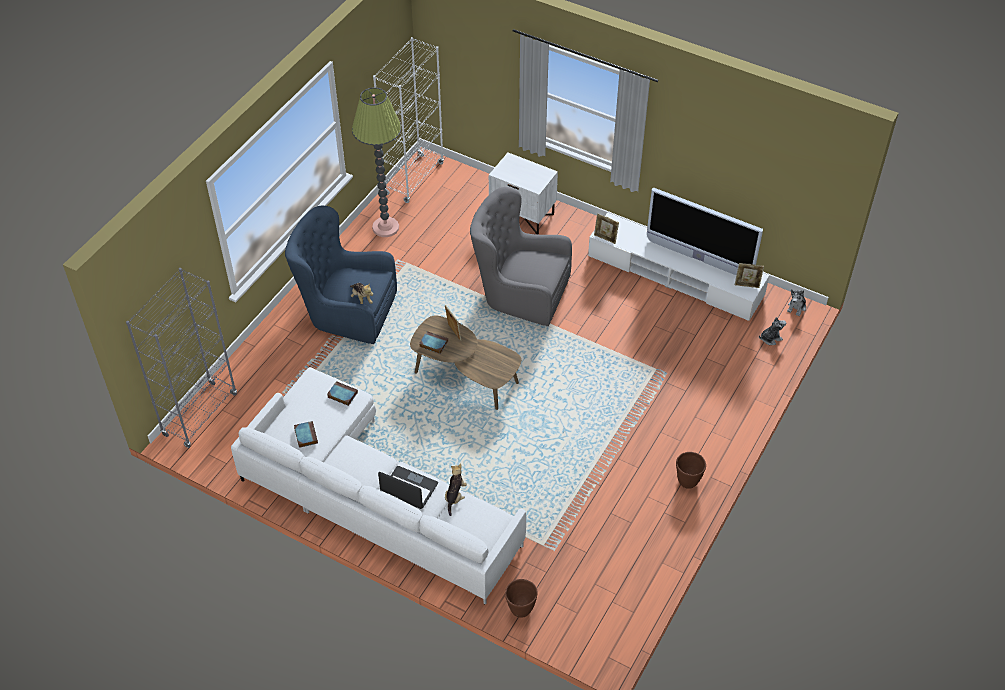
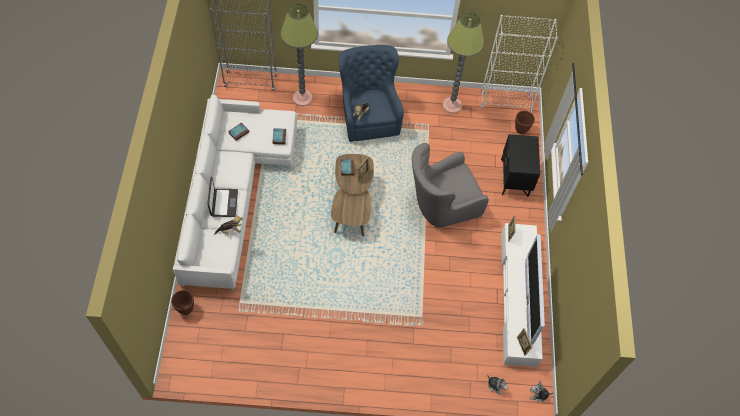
camera: 60 degrees right, 10 degrees up
(270, 368) = (302, 98): none -> floor lamp
(519, 293) = (441, 205): grey armchair -> grey armchair turned 105 degrees counterclockwise
(522, 214) = (515, 178): white nightstand -> black nightstand
(687, 481) = (333, 373): brown planter -> brown planter (521, 129)

